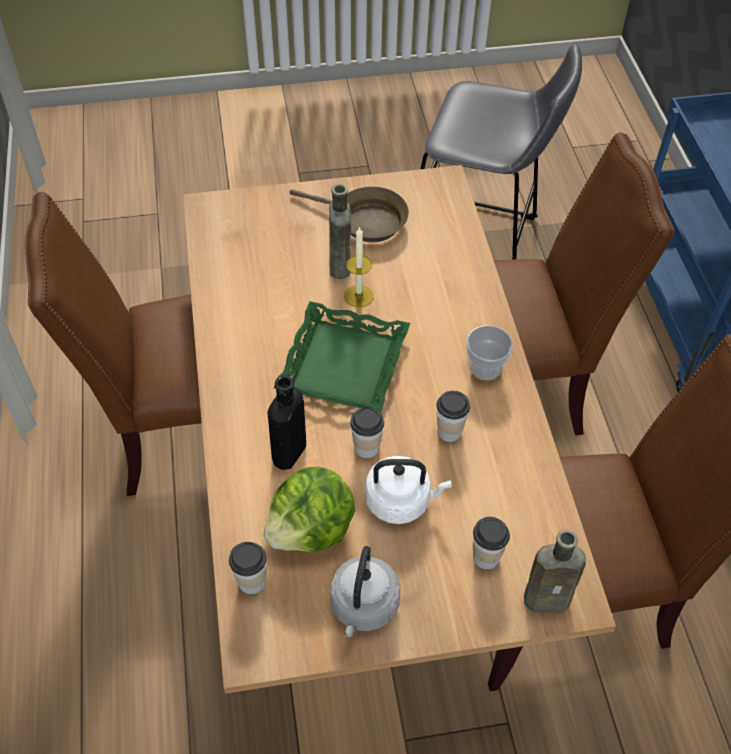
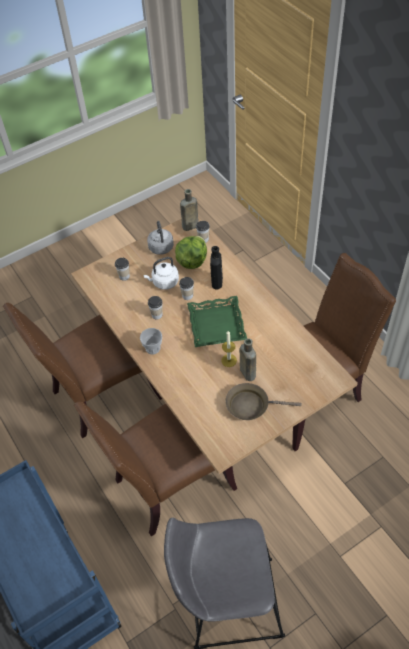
camera: 160 degrees right, 0 degrees up
(550, 600) = (96, 272): brown bottle -> brown bottle (189, 226)

